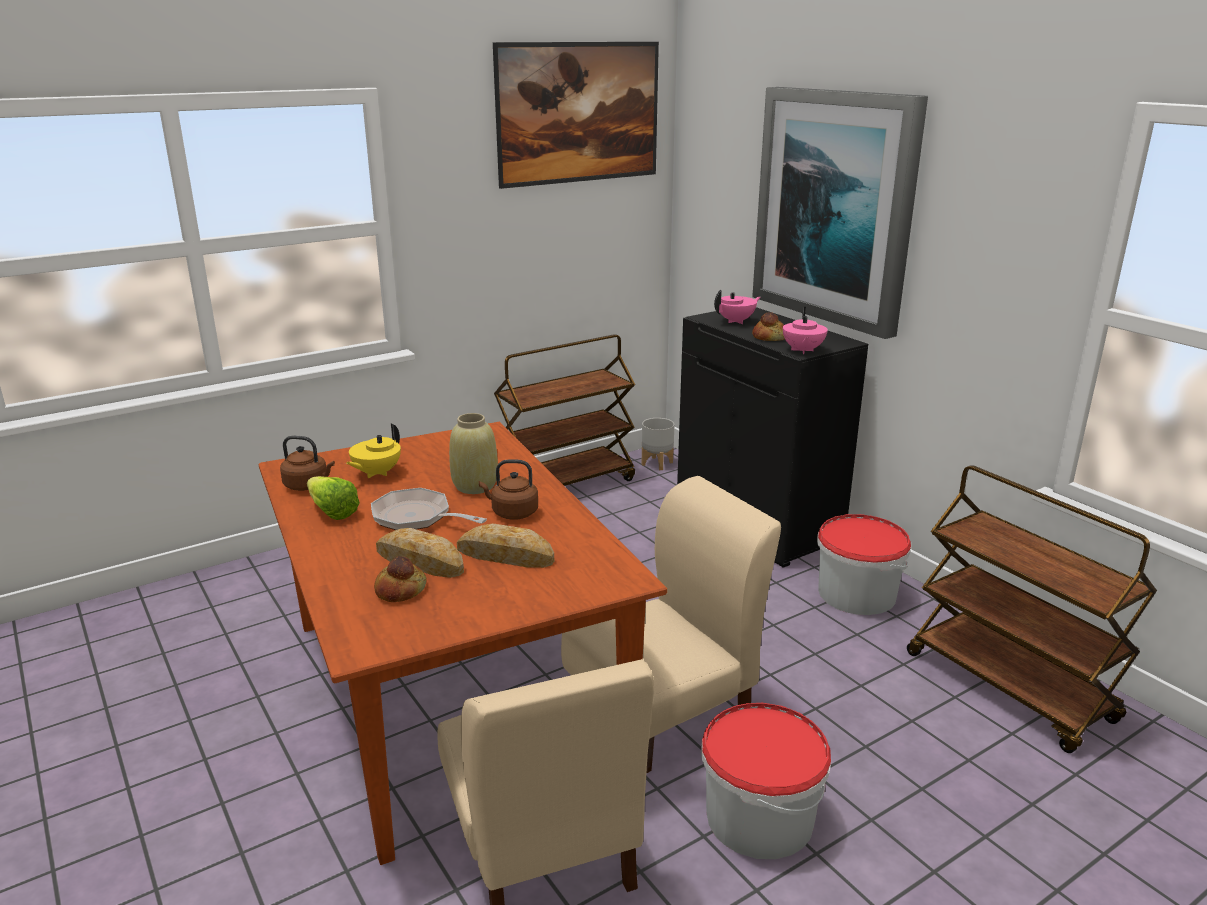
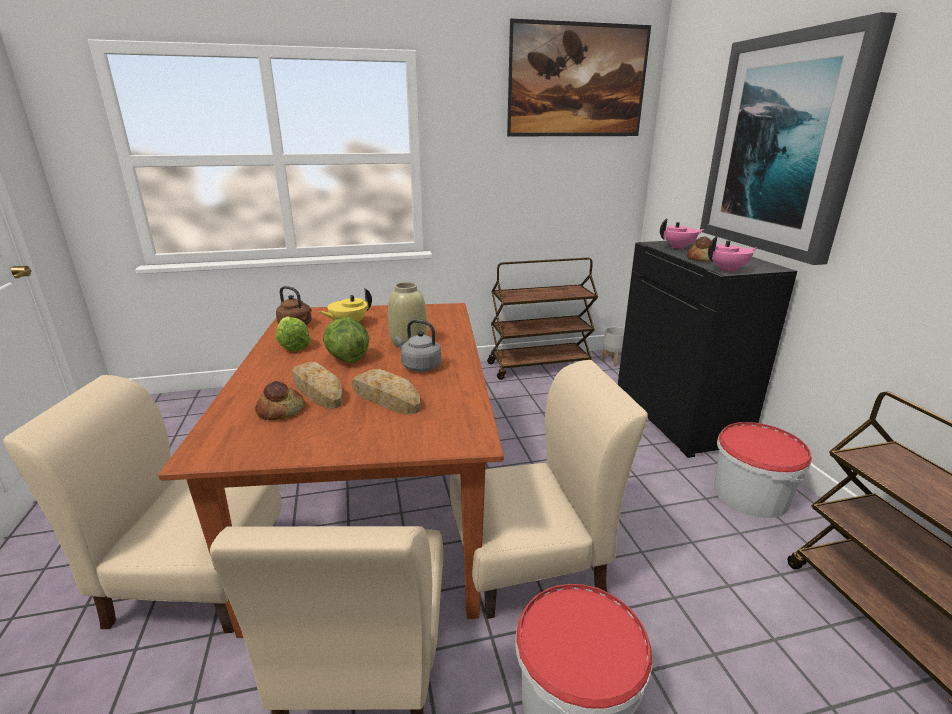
camera: 20 degrees right, 0 degrees up
(282, 829) = (195, 582): none -> beige chair
(417, 518) = (346, 358): frying pan -> lettuce
(512, 513) = (419, 366): brown kettle -> grey kettle
(802, 350) = (728, 270): pink teapot -> pink teapot turned 135 degrees counterclockwise

